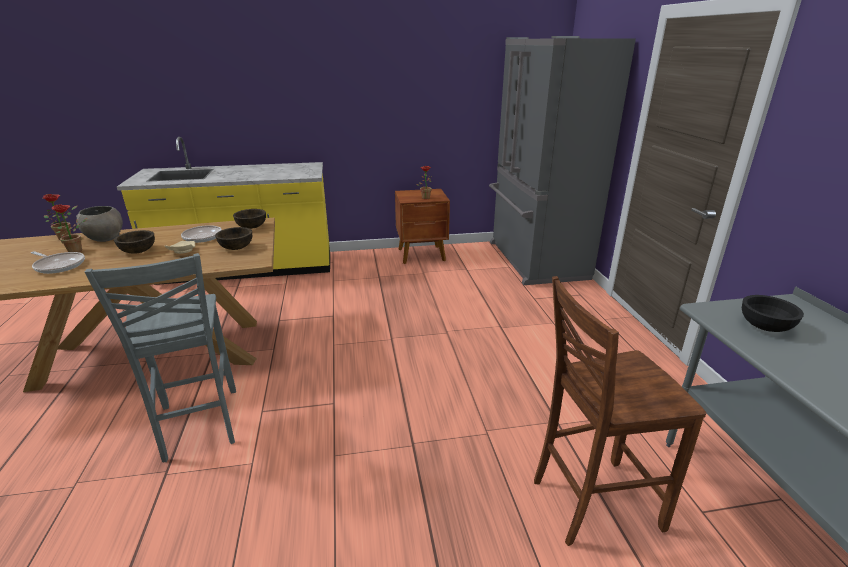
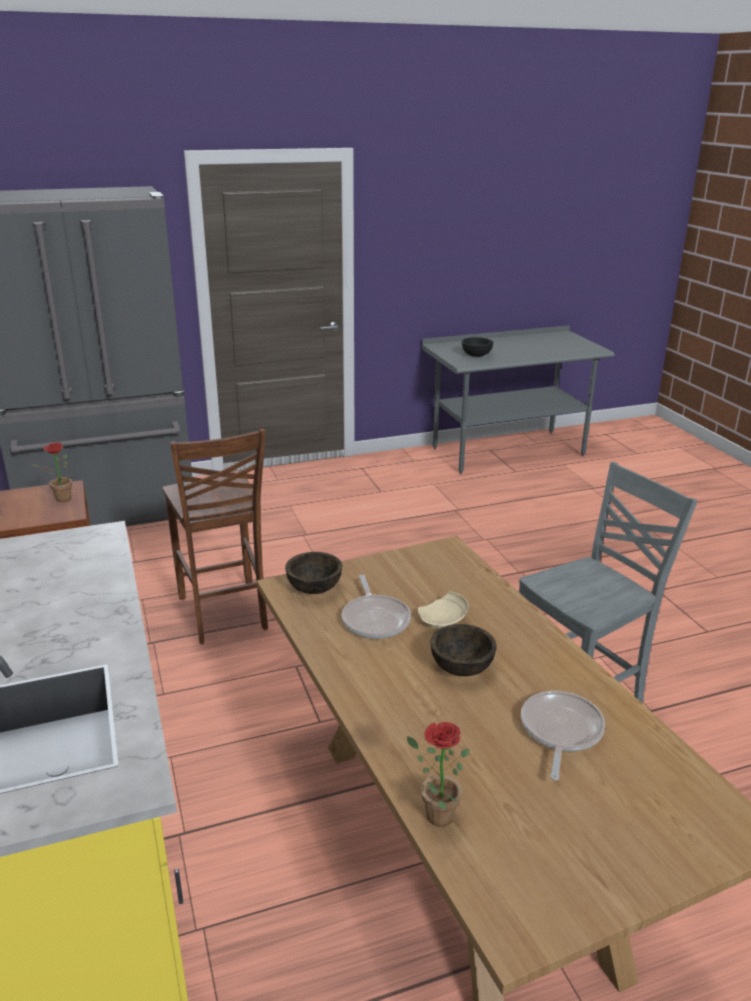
camera: 100 degrees left, 0 degrees up
(78, 250) = (491, 747): potted plant -> none
(105, 238) = (420, 745): grey bowl -> none
(236, 247) = (408, 576): brown bowl -> none
(591, 502) = (531, 502): brown chair -> brown chair (224, 614)

